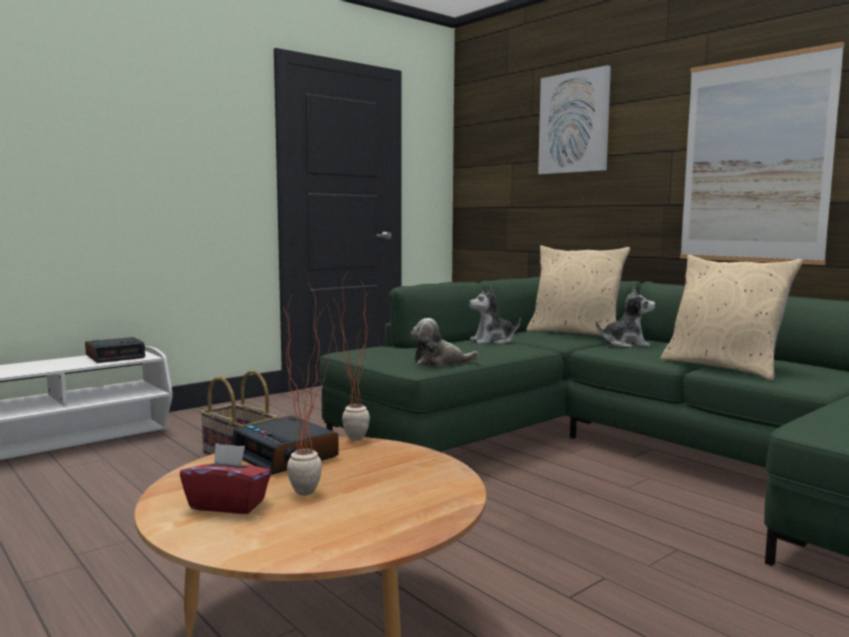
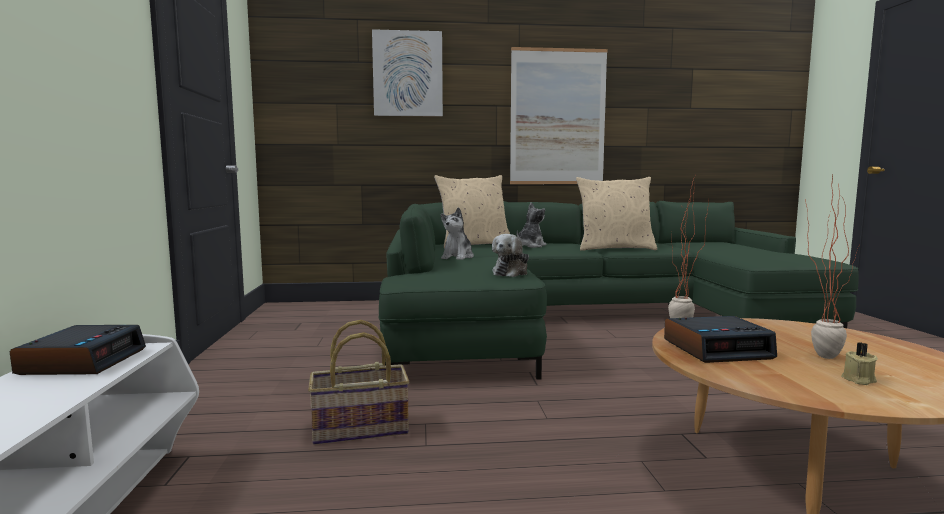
camera: 55 degrees left, 0 degrees up
(228, 505) = (858, 380): red tissue box -> beige candle

